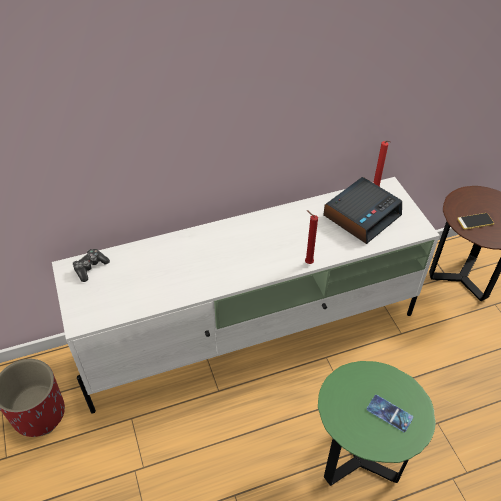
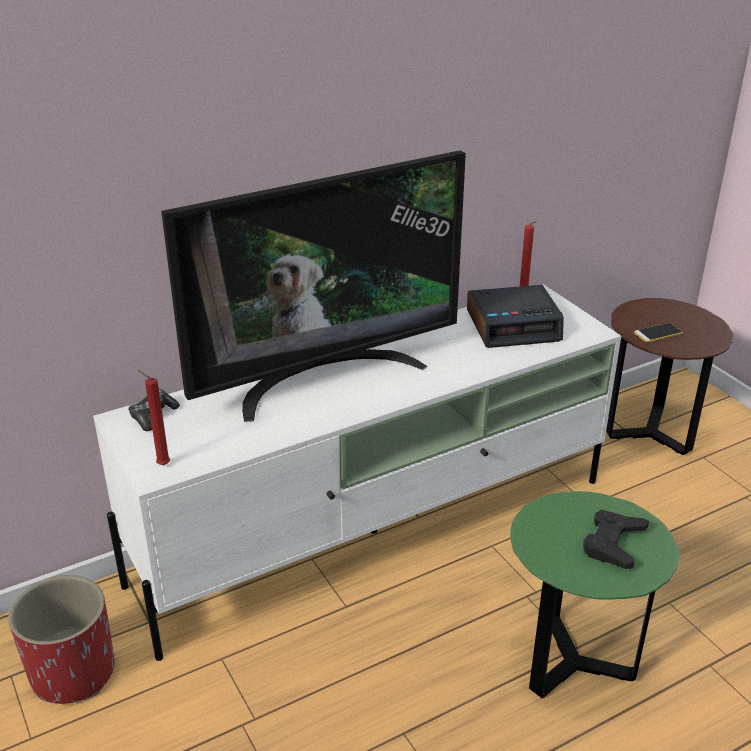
camera: 10 degrees left, 15 degrees down
(213, 246) = (323, 376): none -> television
(307, 262) = (457, 379): red candle -> red candle (161, 464)
(362, 215) = (514, 325): alarm clock -> alarm clock turned 45 degrees clockwise
(389, 413) = (613, 543): phone -> black game controller

